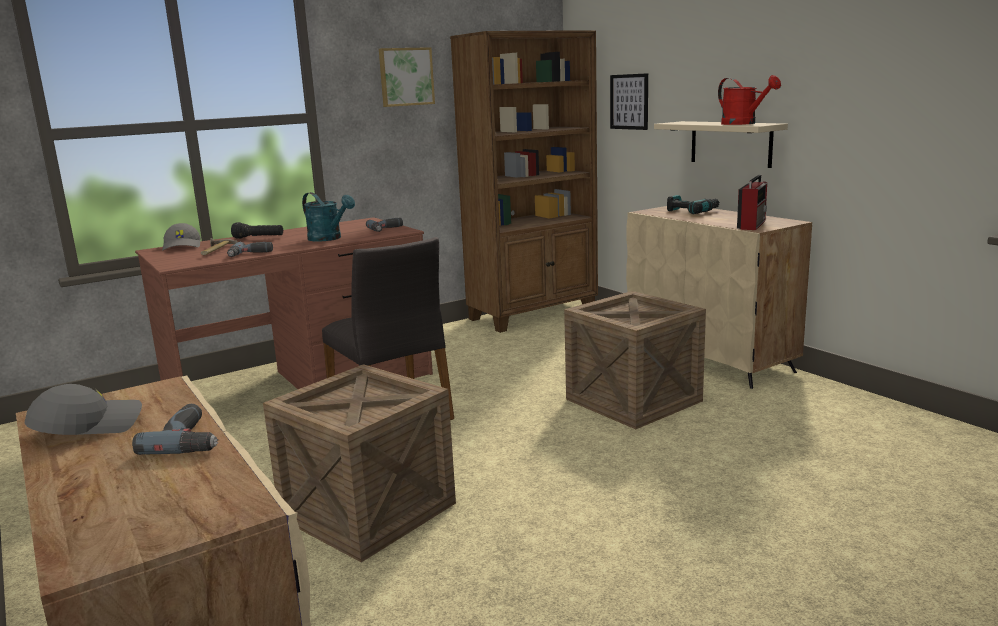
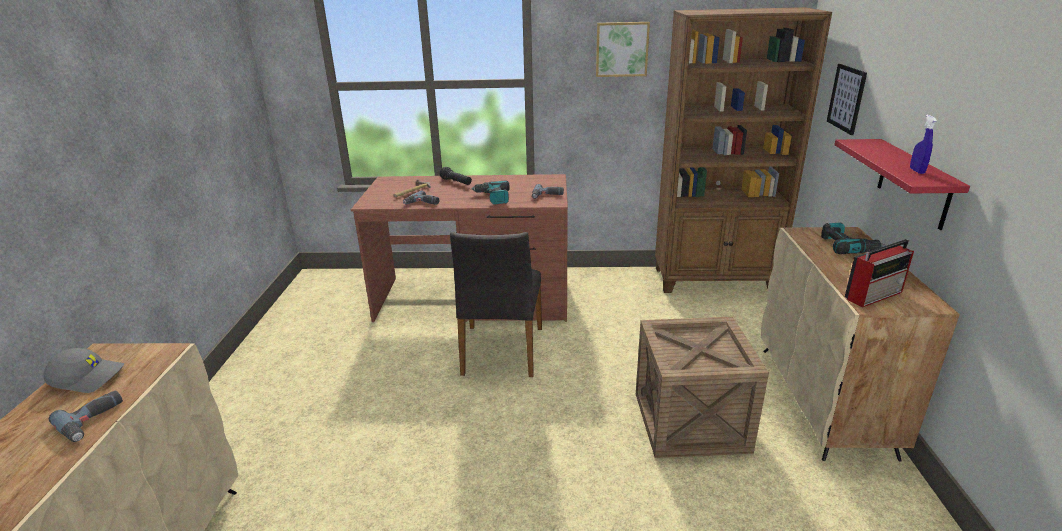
camera: 35 degrees right, 10 degrees up
(183, 246) = (405, 180): grey cap -> none
(329, 238) = (493, 198): turquoise watering can -> power drill
(368, 510) = (392, 442): crate -> none
(730, 143) = (914, 183): beige shelf -> red shelf
(743, 123) = (916, 171): red watering can -> blue spray bottle

